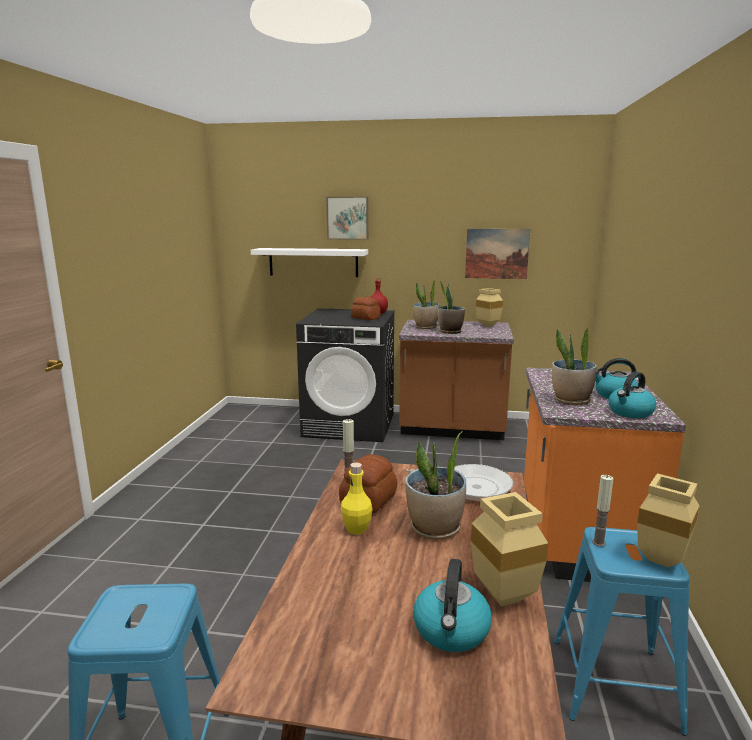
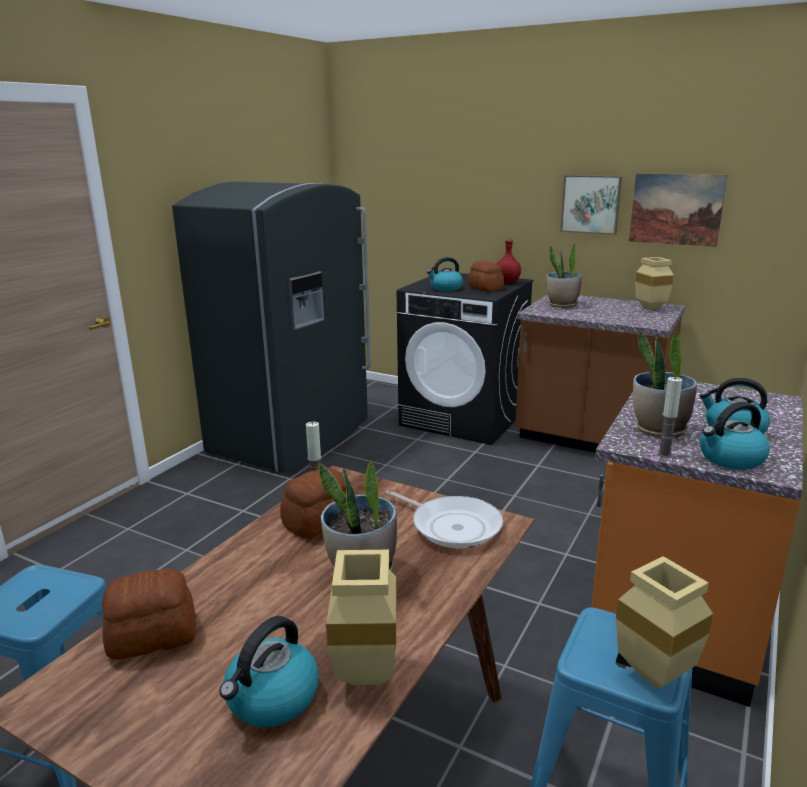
camera: 20 degrees right, 5 degrees up
(213, 458) = (293, 437): none -> grey fridge
(309, 610) = (151, 635): none -> bread
(313, 262) = (440, 213): white shelf -> none
(335, 320) = (445, 288): none -> kettle
(348, 218) = (482, 158): picture -> picture (591, 204)
(356, 529) = (276, 553): yellow bottle -> none
(450, 332) = (588, 314): potted plant -> none
(598, 542) = (586, 631): candle -> candle (664, 454)

